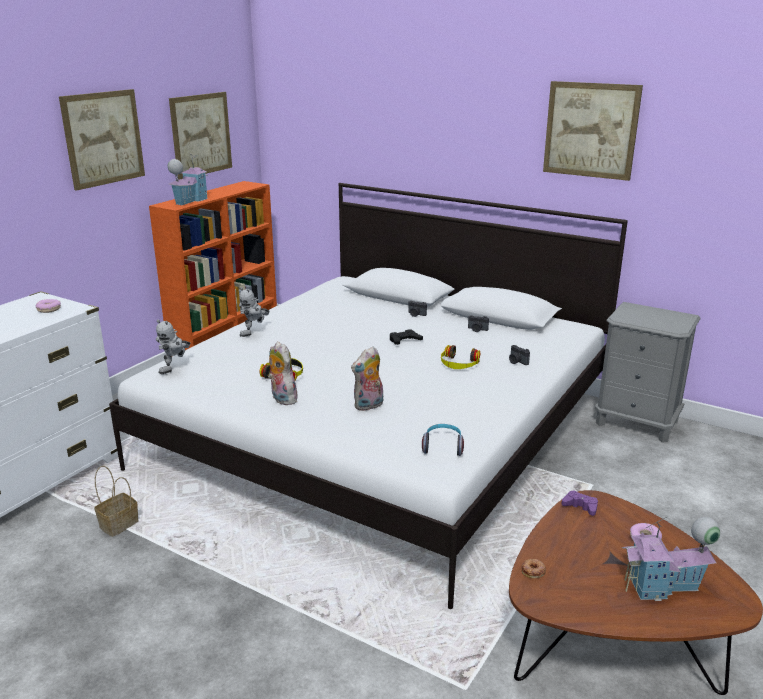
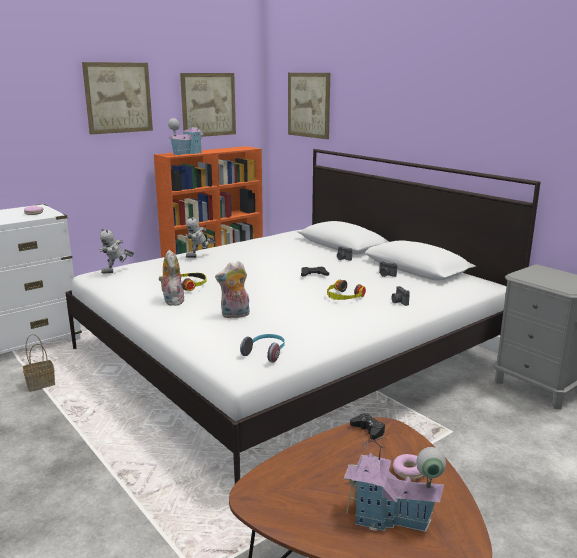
camera: 20 degrees right, 5 degrees down
(533, 571) = (272, 473): donut -> none
(580, 506) = (368, 430): purple game controller -> black game controller
(590, 130) = (510, 94): picture -> picture (308, 105)

